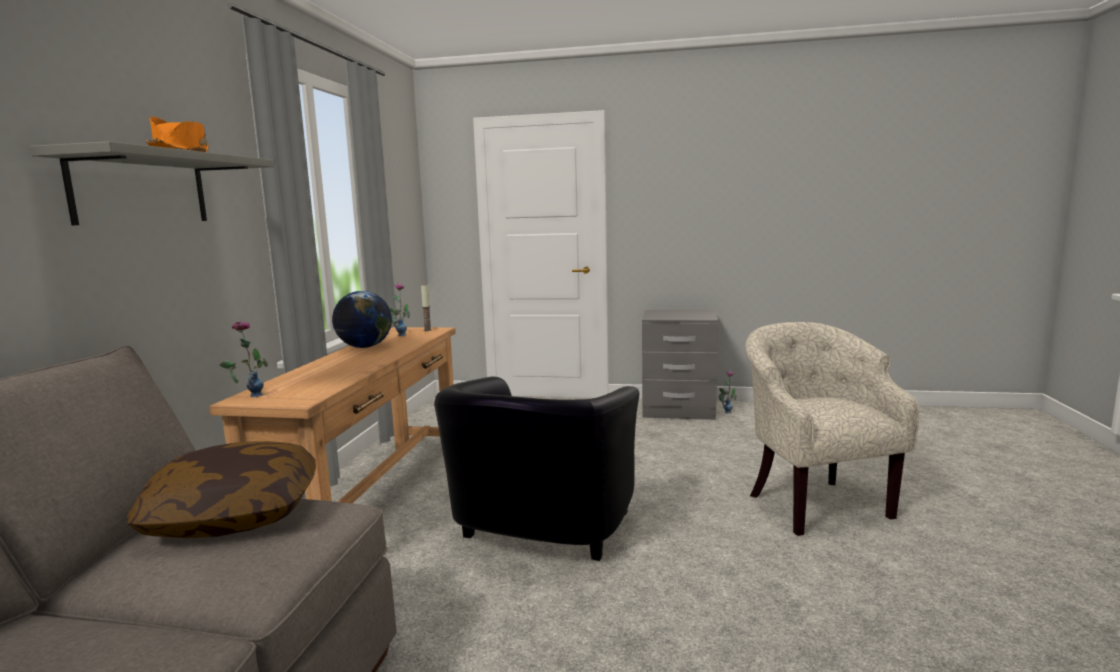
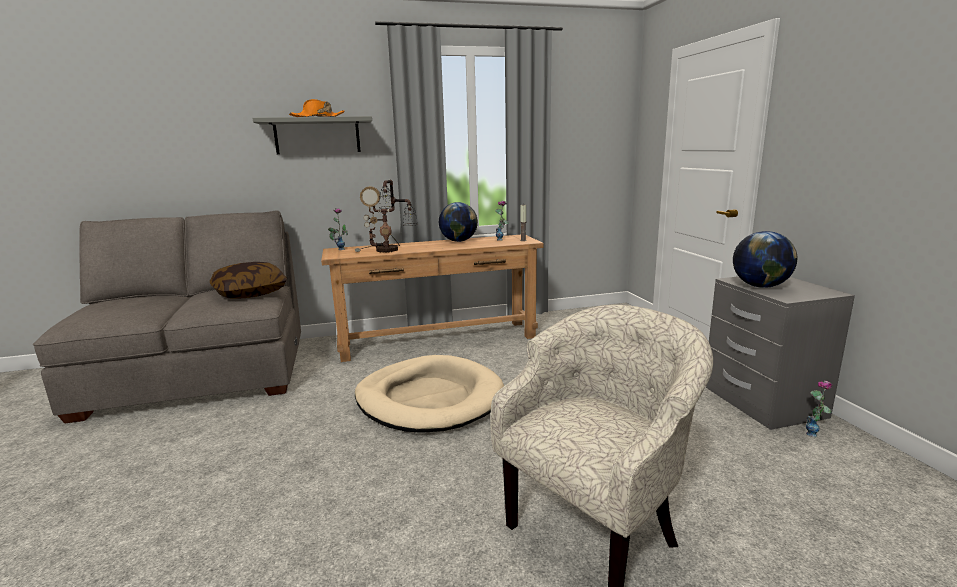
camera: 65 degrees right, 5 degrees up
(338, 375) = (388, 250): none -> table lamp
(540, 533) = (429, 399): black armchair -> beige dog bed
(675, 317) = (760, 286): none -> globe

